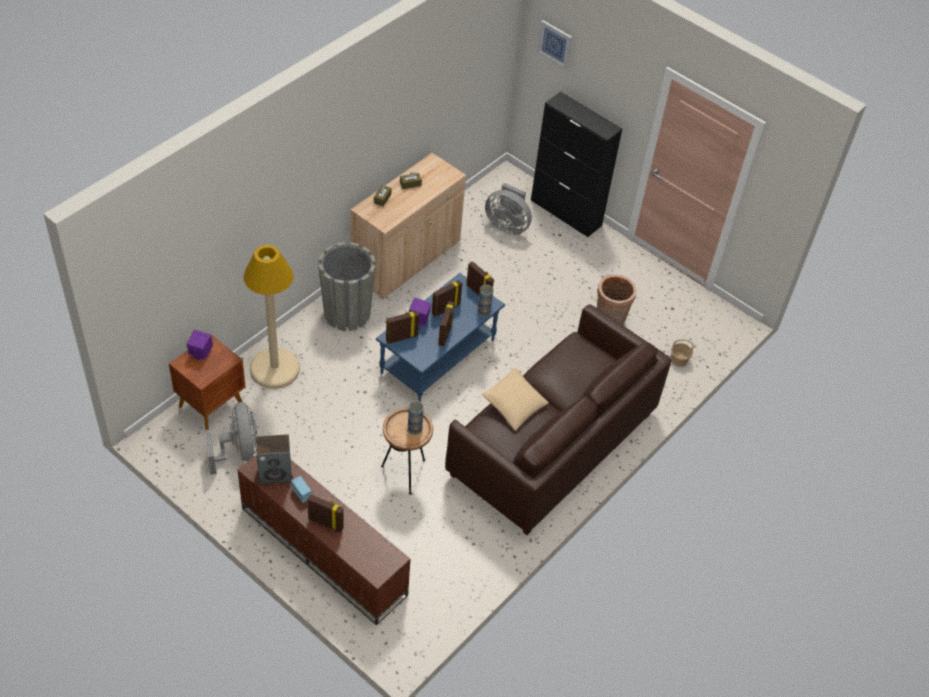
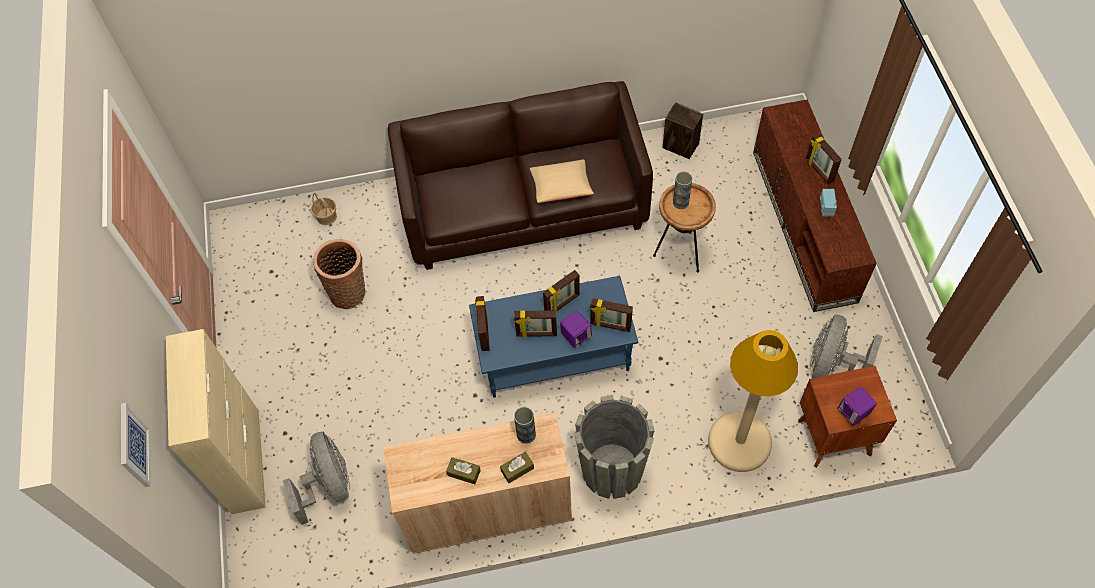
camera: 135 degrees left, 10 degrees up
(275, 473) = (840, 239): speaker -> speaker (680, 146)
(484, 312) = (499, 307): vase -> vase (526, 434)
(566, 213) = (245, 460): black cabinet -> beige cabinet

